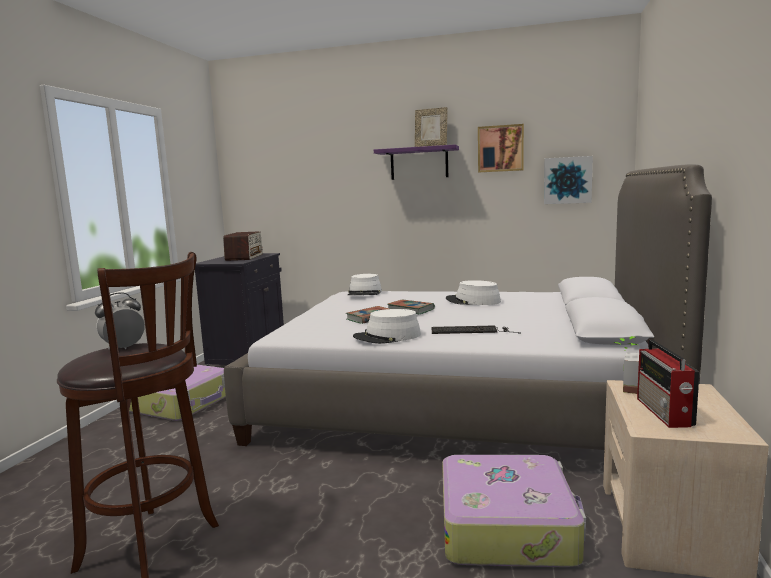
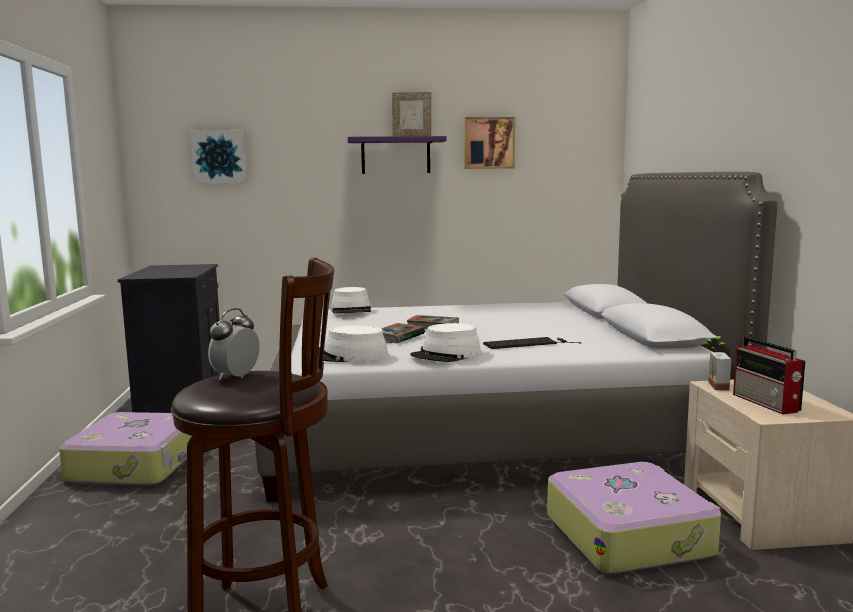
camera: 20 degrees left, 0 degrees up
(244, 257) = (179, 270): radio -> none
(472, 301) = (488, 314): white hat -> white hat (348, 355)
(567, 180) = (558, 181): picture -> picture (220, 156)

